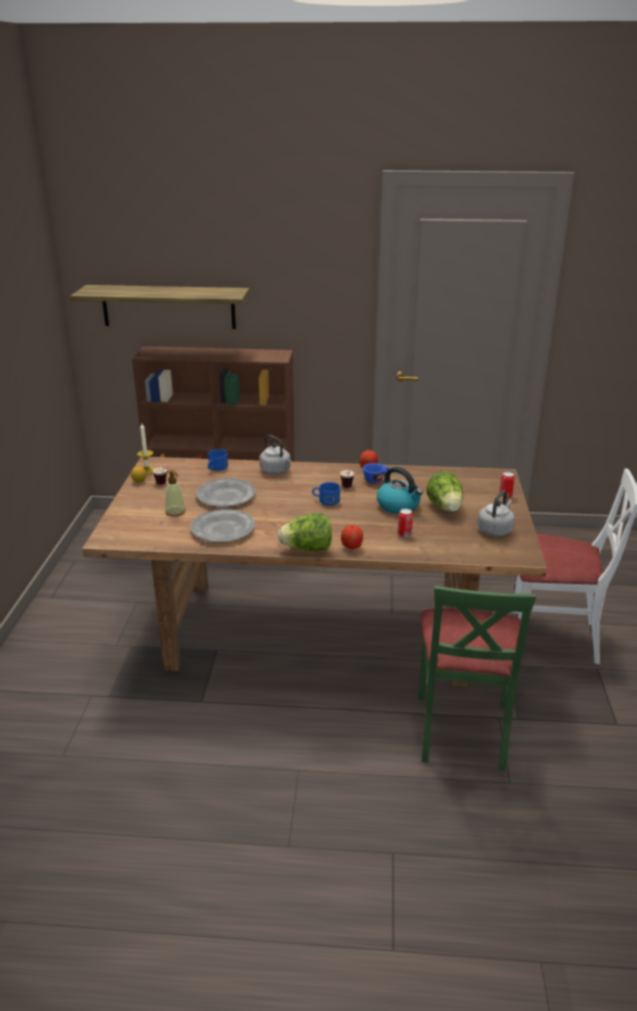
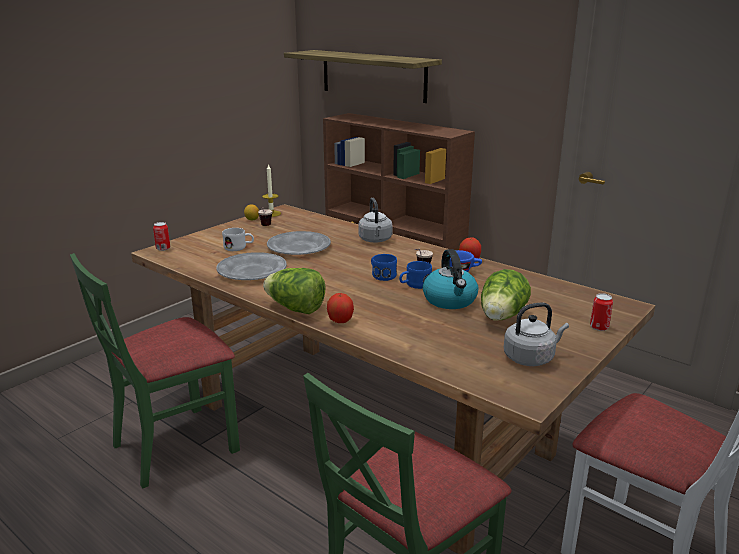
camera: 35 degrees right, 5 degrees down
(175, 512) = (239, 247): soap dispenser -> white mug
(181, 711) = (175, 445): none -> green chair
(216, 468) = (327, 225): blue mug -> blue mug (414, 285)
(404, 534) = (414, 327): can -> can (163, 248)

